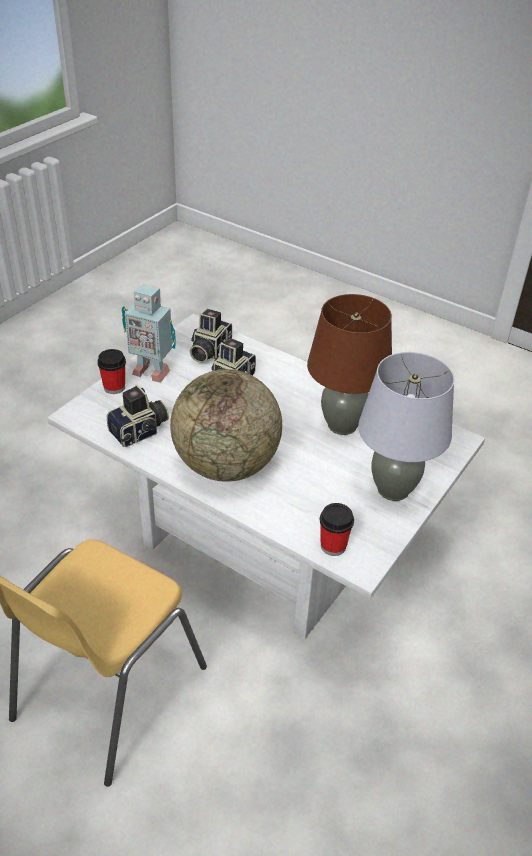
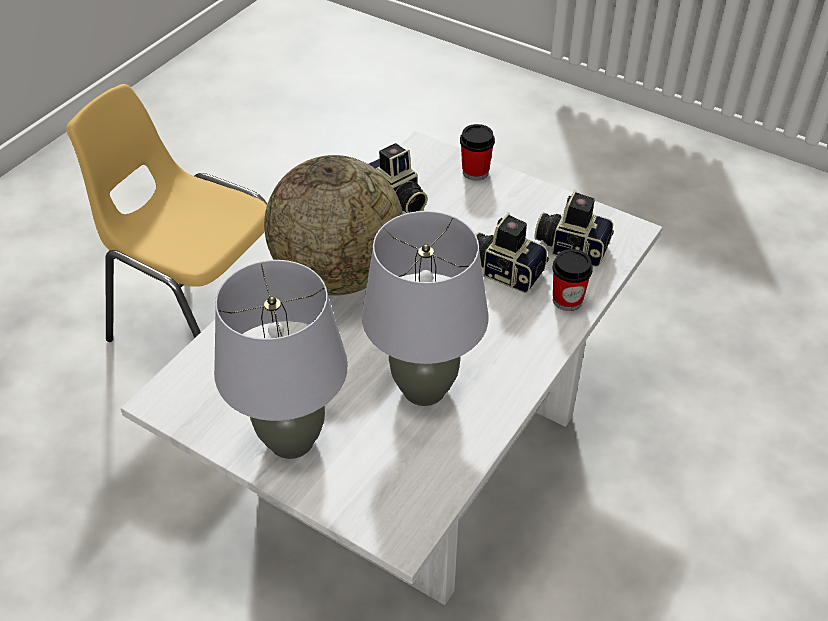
camera: 90 degrees right, 5 degrees up
(151, 371) = (514, 198): toy robot -> none
(333, 546) = (196, 373): cup -> cup (567, 300)
(342, 425) = (423, 389): brown table lamp -> grey table lamp

